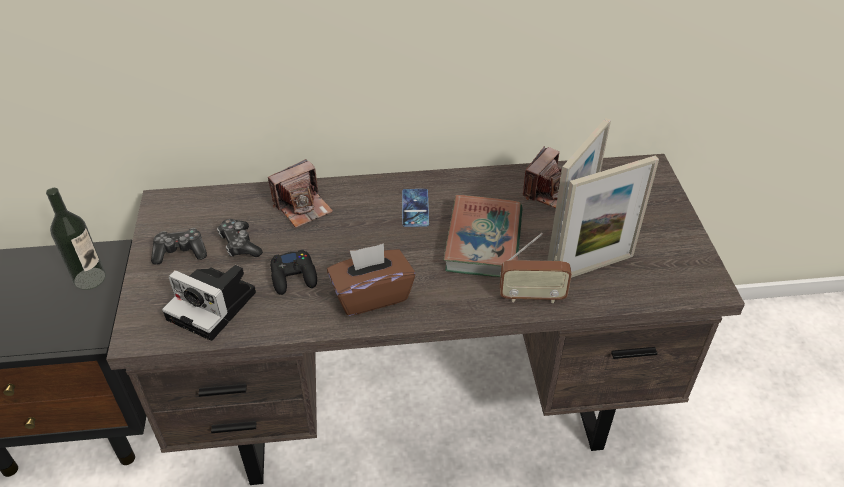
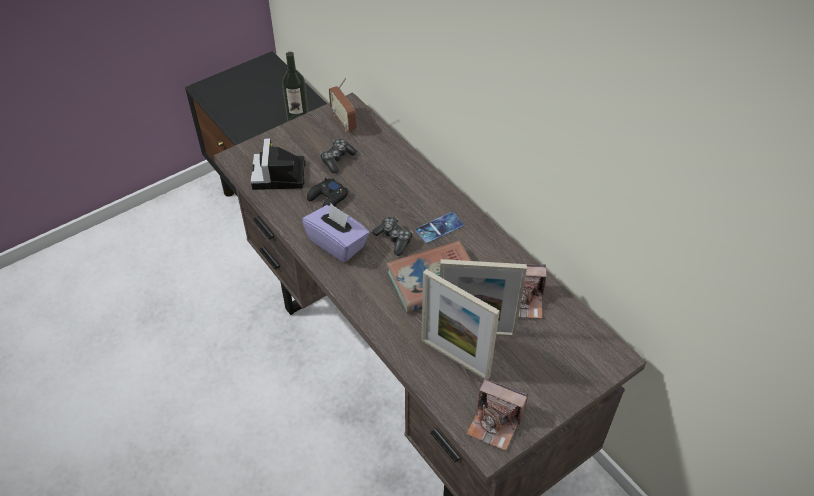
camera: 60 degrees right, 5 degrees up
(180, 252) = (312, 137): game controller -> game controller (394, 239)
(303, 207) = (394, 170): camera -> camera (495, 423)
(371, 295) = (337, 243): brown tissue box -> purple tissue box
(532, 297) = (396, 331): radio -> radio (344, 121)

